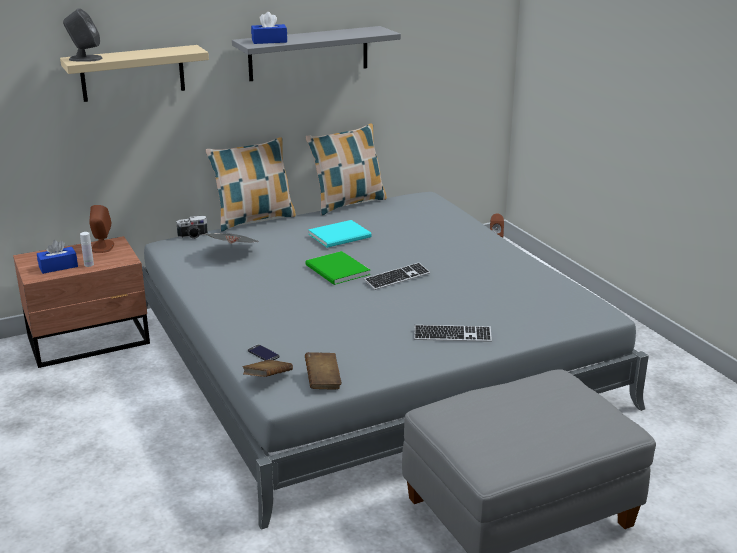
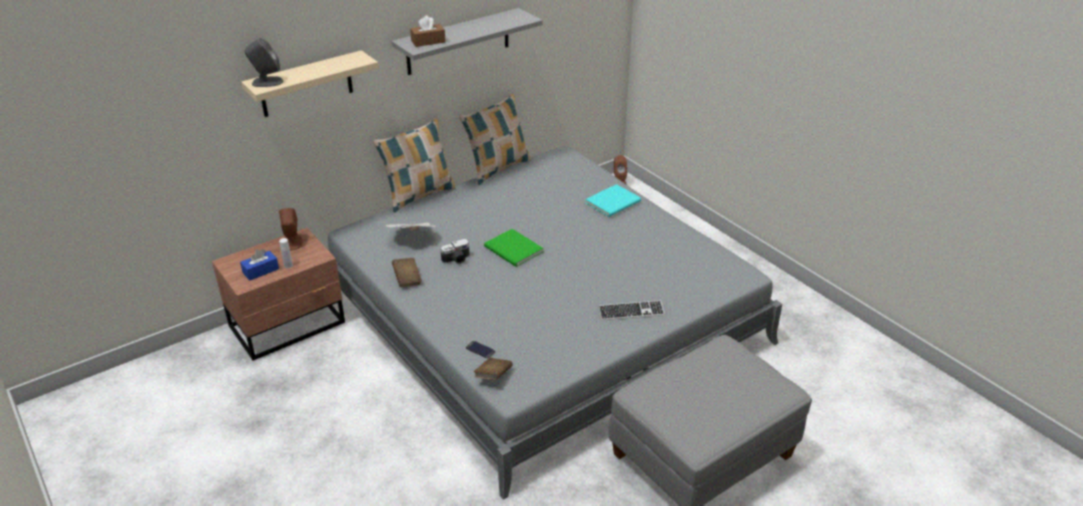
camera: 10 degrees left, 10 degrees up
(193, 236) = (370, 220): camera -> camera (457, 259)
(269, 41) = (428, 41): blue tissue box -> brown tissue box
(323, 381) = (539, 373): brown book -> brown book (407, 279)
(341, 236) = (504, 209): turquoise book -> turquoise book (614, 202)
(397, 278) = (567, 253): keyboard -> none

